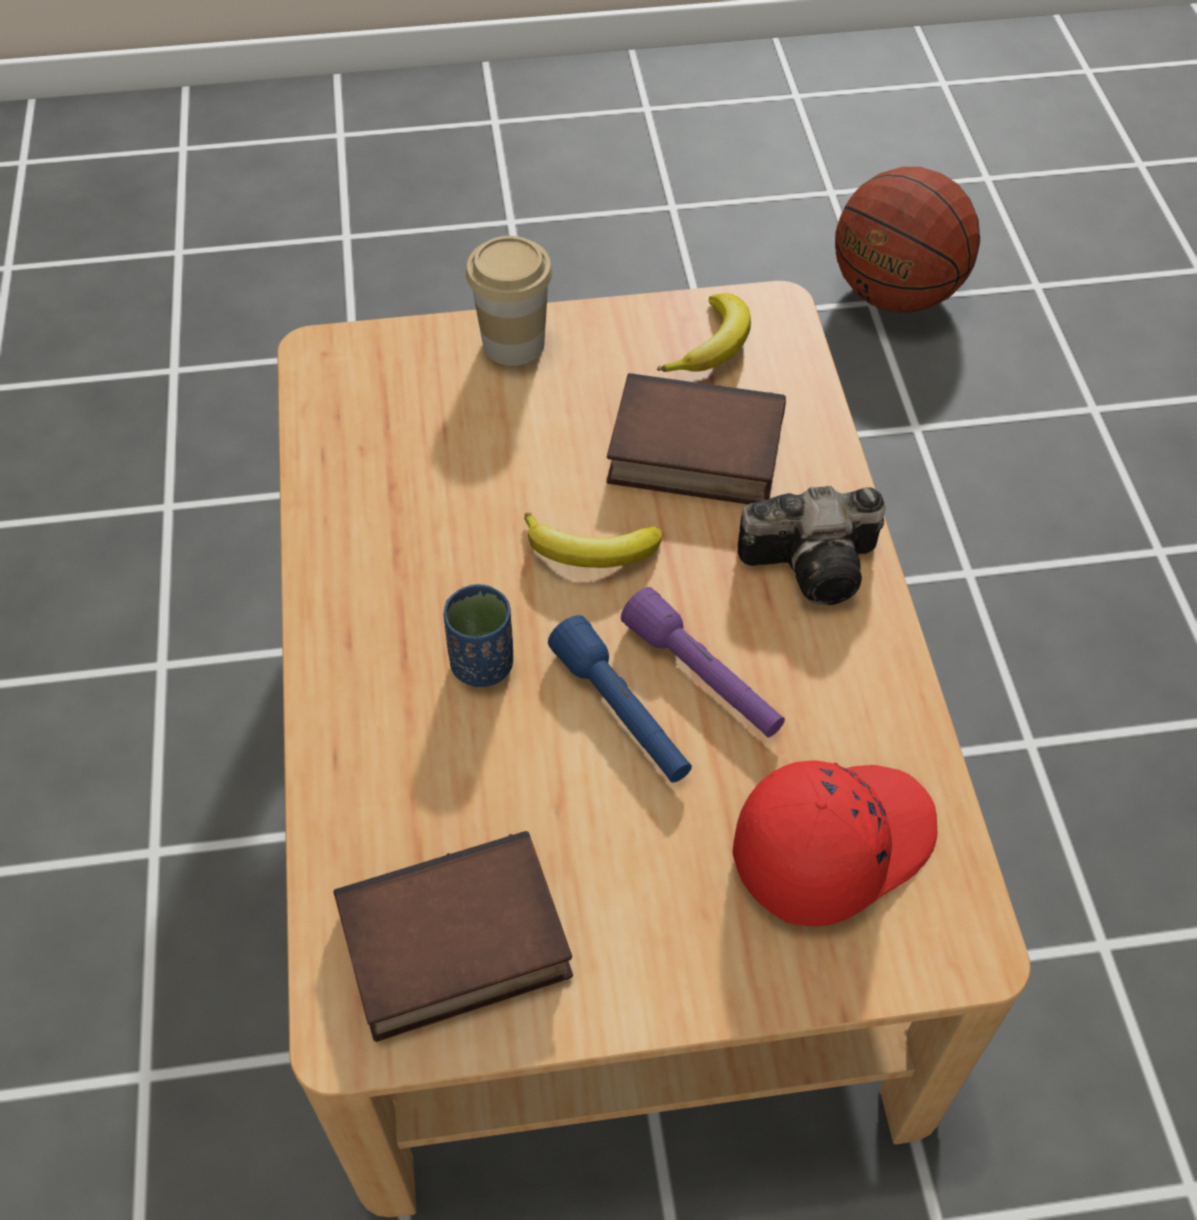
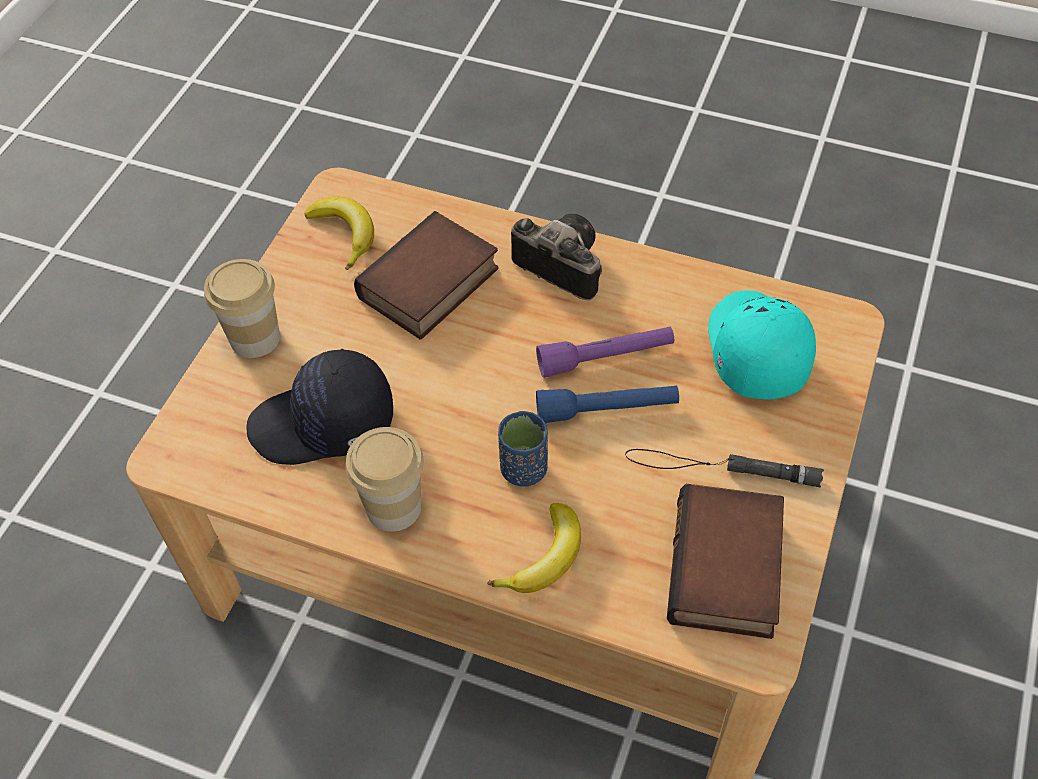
camera: 60 degrees left, 0 degrees up
(362, 566) = (393, 507): none -> cup
(435, 455) = (324, 425): none -> black cap
(590, 552) = (471, 372): banana -> banana (544, 558)
(607, 880) = (721, 468): none -> black flashlight
(818, 563) = (558, 265): camera -> camera turned 75 degrees counterclockwise
(830, 844) = (754, 351): red cap -> turquoise cap
(894, 294) = (246, 175): basketball -> none

